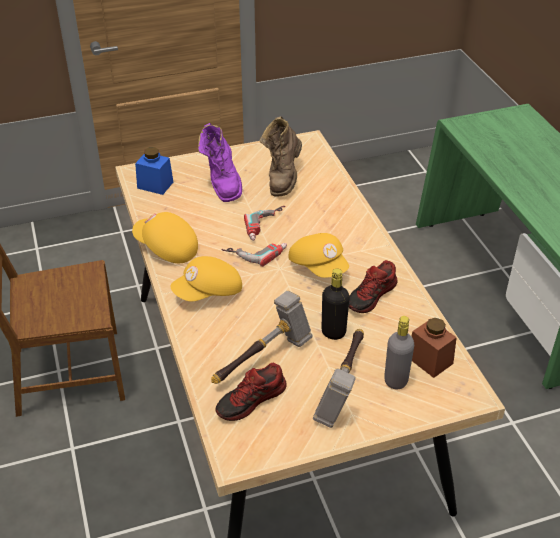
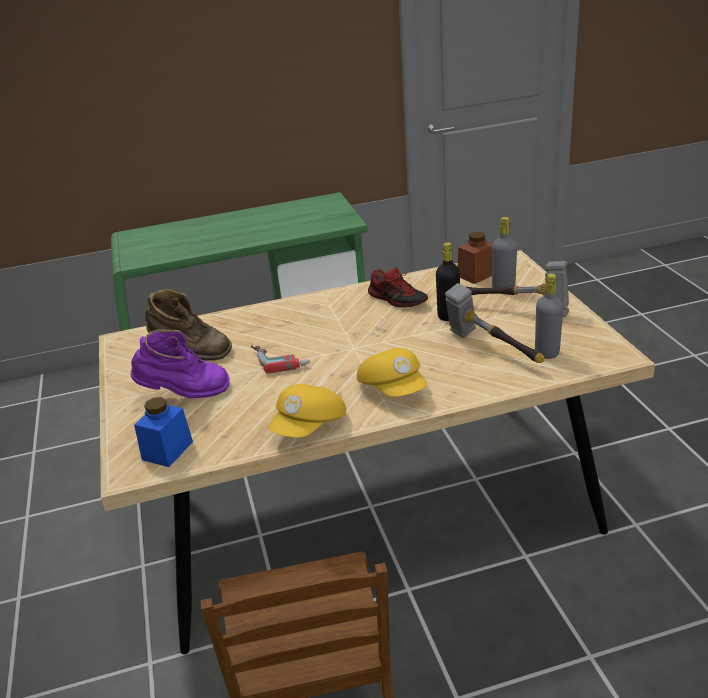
camera: 85 degrees left, 10 degrees down
(251, 400) = (547, 353): shoe -> grey bottle
(255, 251) = (323, 364): power drill -> none
(319, 266) = (353, 326): yellow cap -> none

